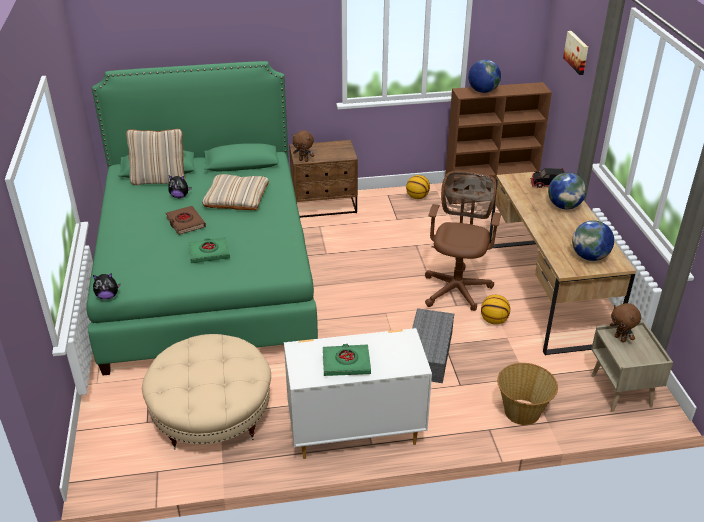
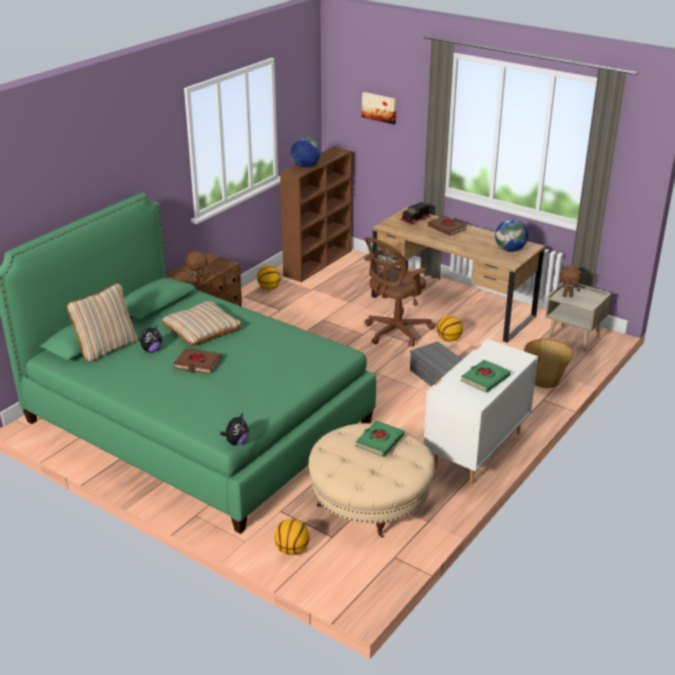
camera: 45 degrees left, 5 degrees down
(110, 411) = (292, 550): none -> basketball
(209, 253) = (259, 373): green book -> green book (379, 441)
(457, 288) = (395, 332): brown office chair -> brown office chair turned 105 degrees counterclockwise
(564, 206) = (447, 228): globe -> brown book

